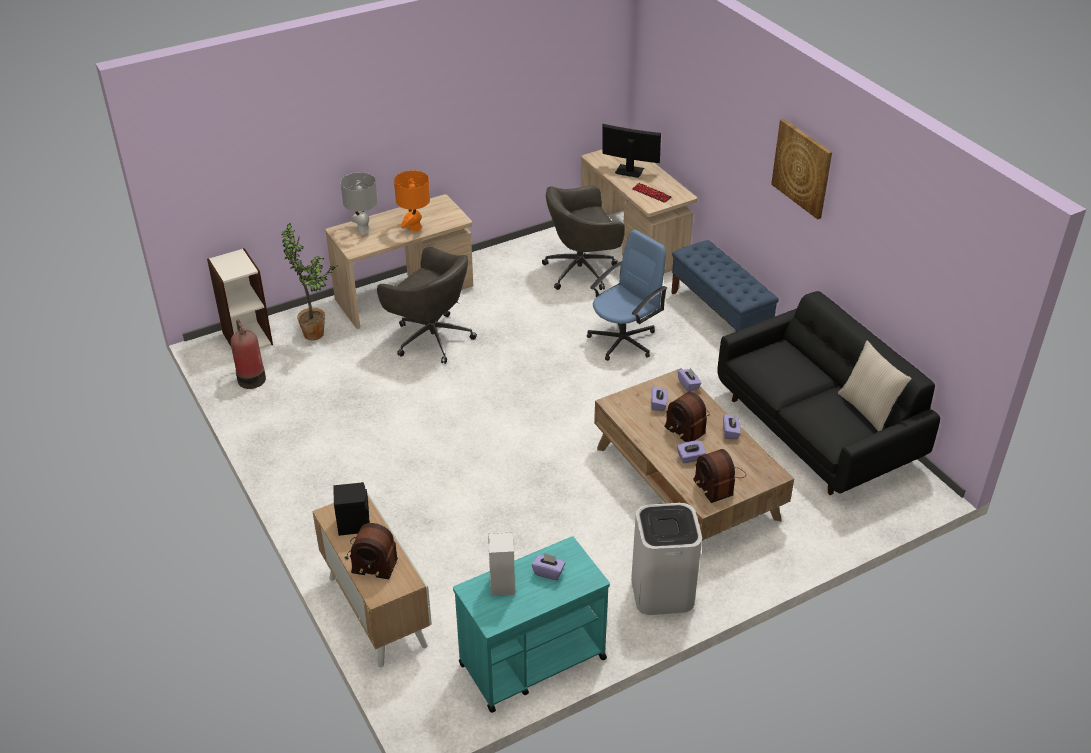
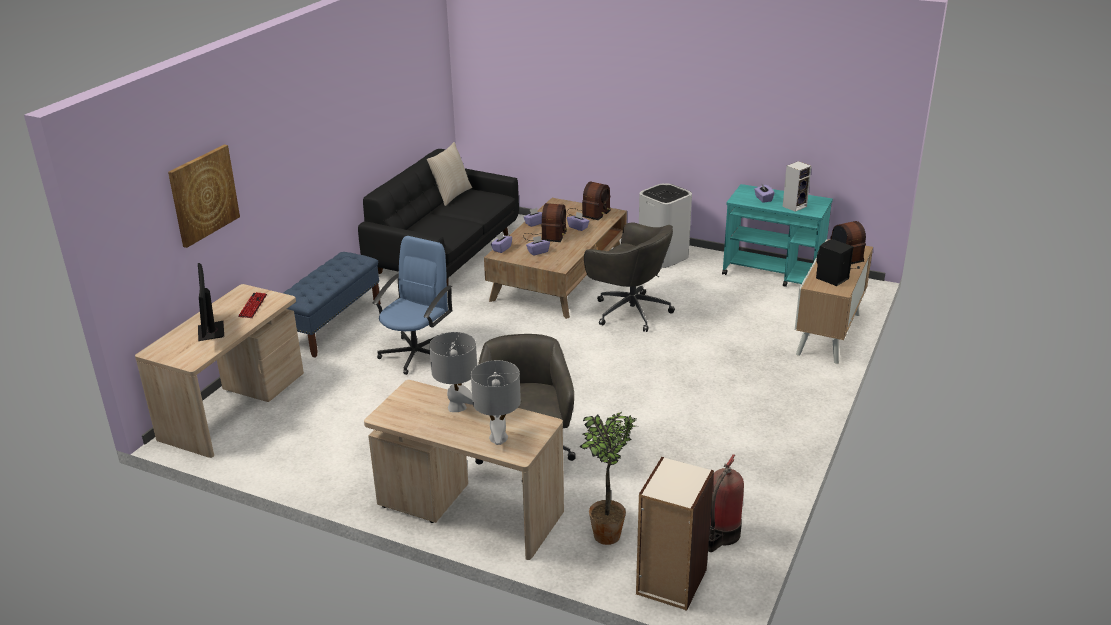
camera: 125 degrees left, 10 degrees down
(415, 227) = (457, 407): orange table lamp -> grey table lamp
(582, 271) = (317, 417): grey office chair -> grey office chair (629, 311)
(624, 341) = (416, 354): blue office chair -> blue office chair turned 105 degrees clockwise
(802, 168) = (318, 120): picture -> picture (203, 195)

